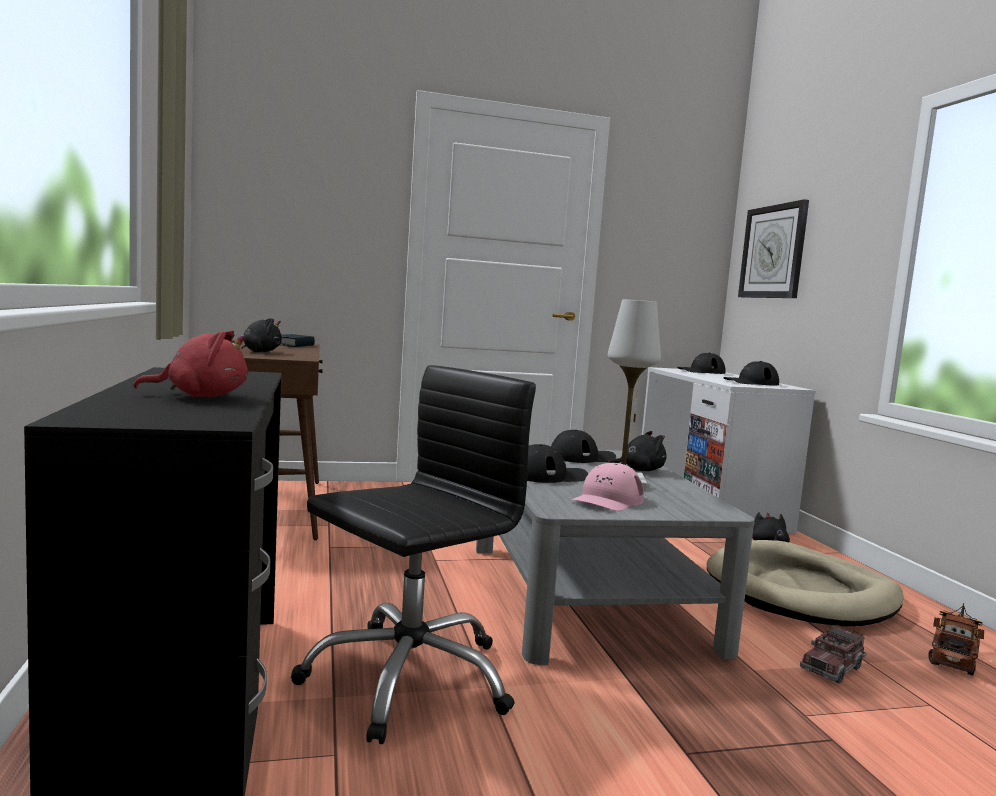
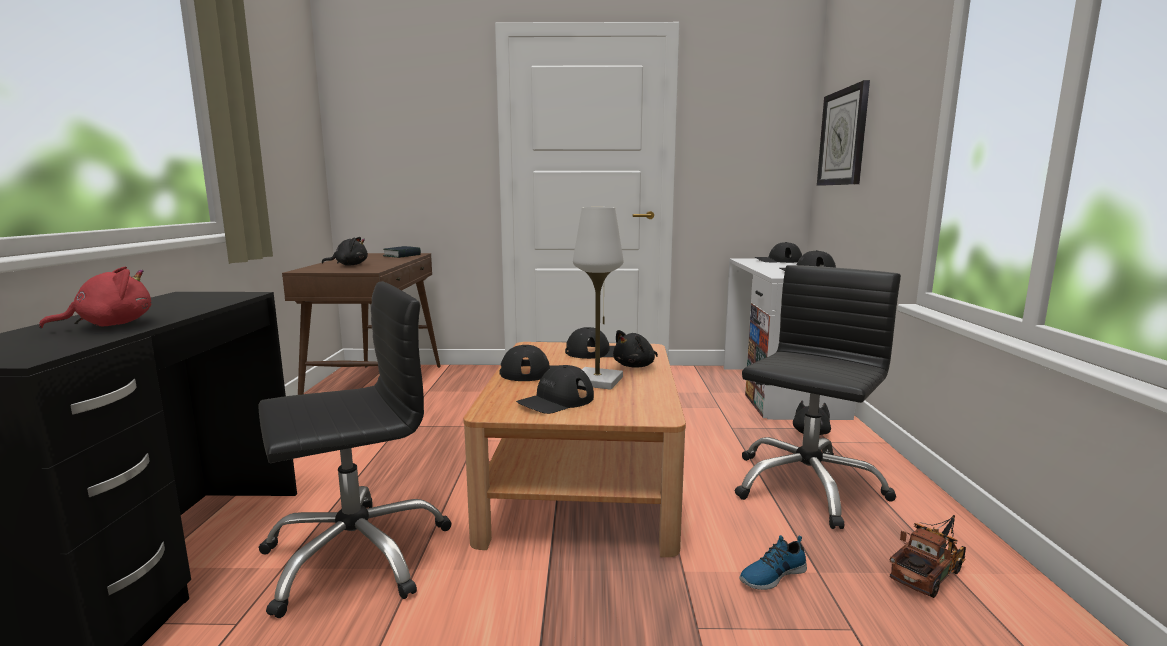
camera: 15 degrees right, 5 degrees up
(201, 396) = (110, 325): red plush toy -> red plush toy turned 45 degrees counterclockwise
(586, 594) = (582, 479): grey coffee table -> brown coffee table
(607, 500) = (556, 400): pink cap -> black cap
(639, 470) = (635, 366): black plush toy -> black plush toy turned 135 degrees clockwise
(801, 592) = (806, 486): beige dog bed -> black office chair
(832, 667) = (771, 574): toy truck -> shoe

